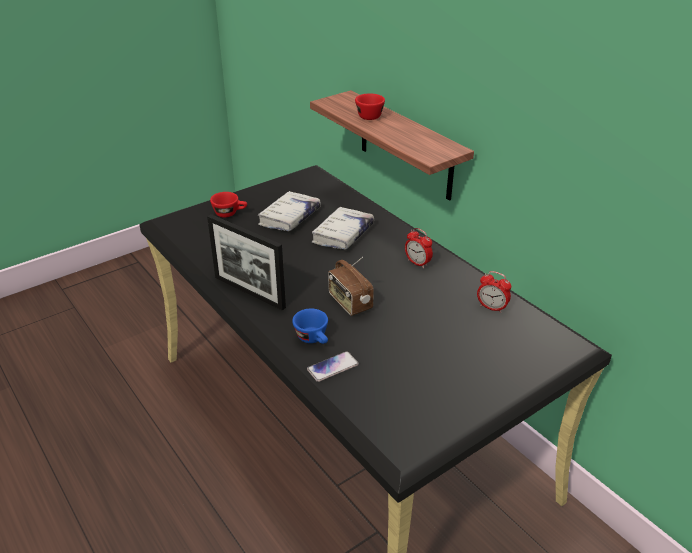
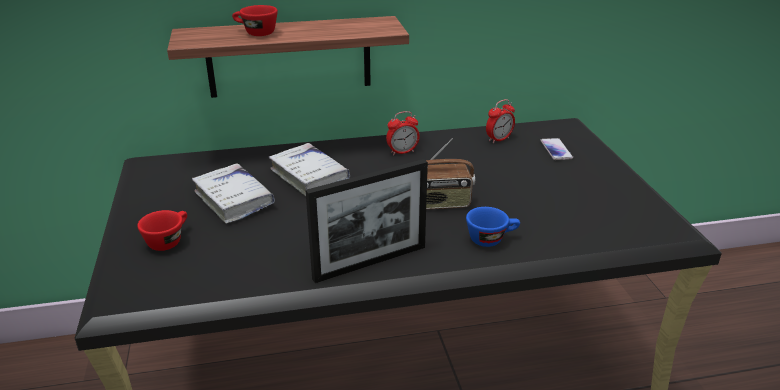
camera: 65 degrees left, 5 degrees down
(333, 367) = (545, 239): phone -> phone (556, 150)

